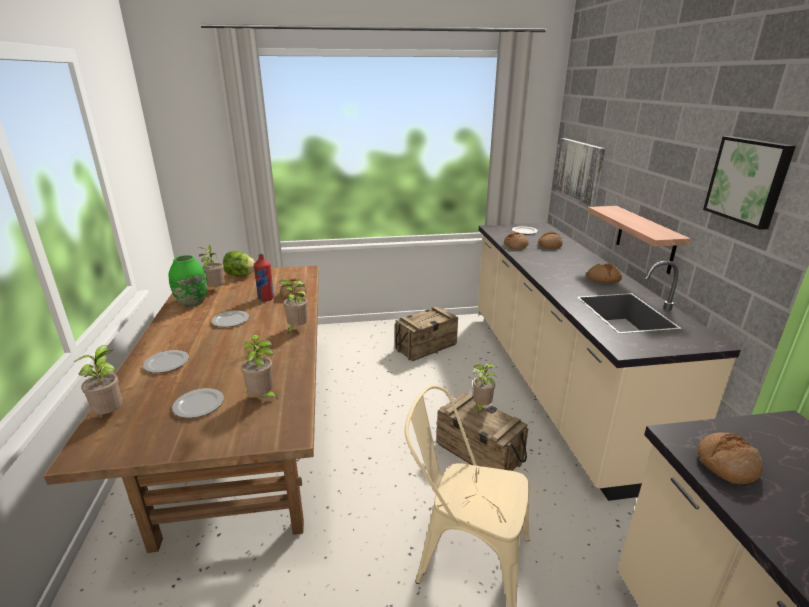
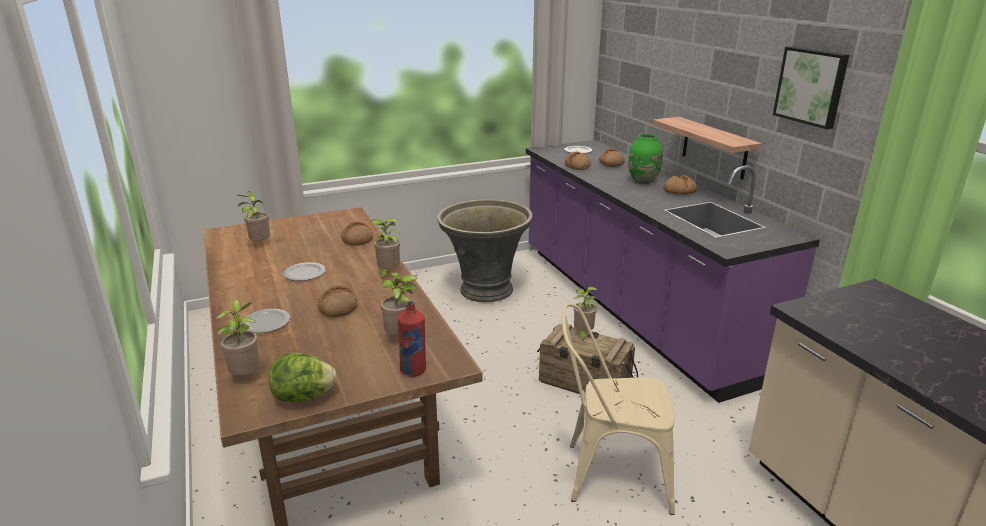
camera: 15 degrees left, 0 degrees up
(192, 303) = (242, 261): green vase -> green vase (643, 181)
(198, 404) = (336, 354): plate -> none
(240, 275) = (277, 226): lettuce -> lettuce (304, 397)
(266, 298) = (328, 247): red bottle -> red bottle (413, 370)
(426, 346) = (485, 290): crate -> grey planter
(553, 382) = (631, 307): beige counter -> purple counter
(579, 170) = (630, 81): picture -> none
(726, 464) = (840, 322): bread -> bread (338, 308)

